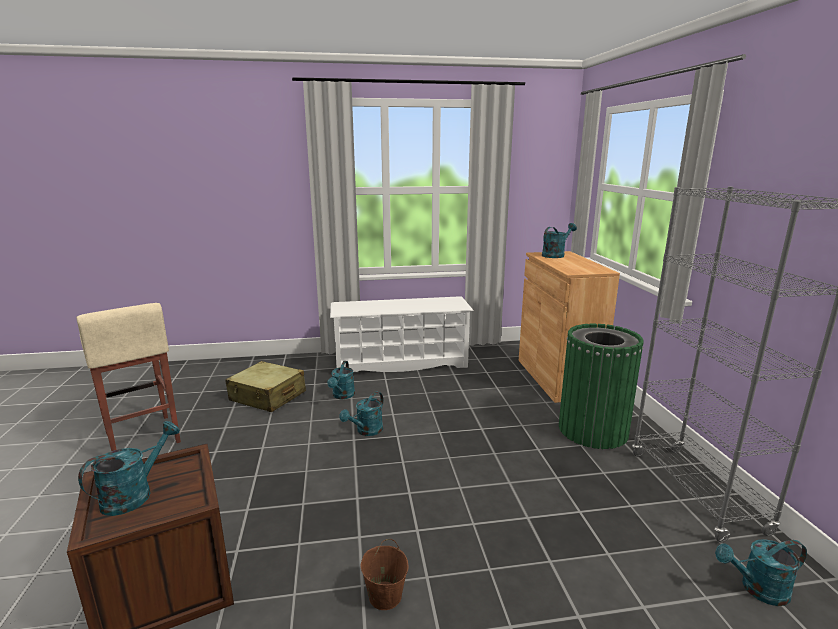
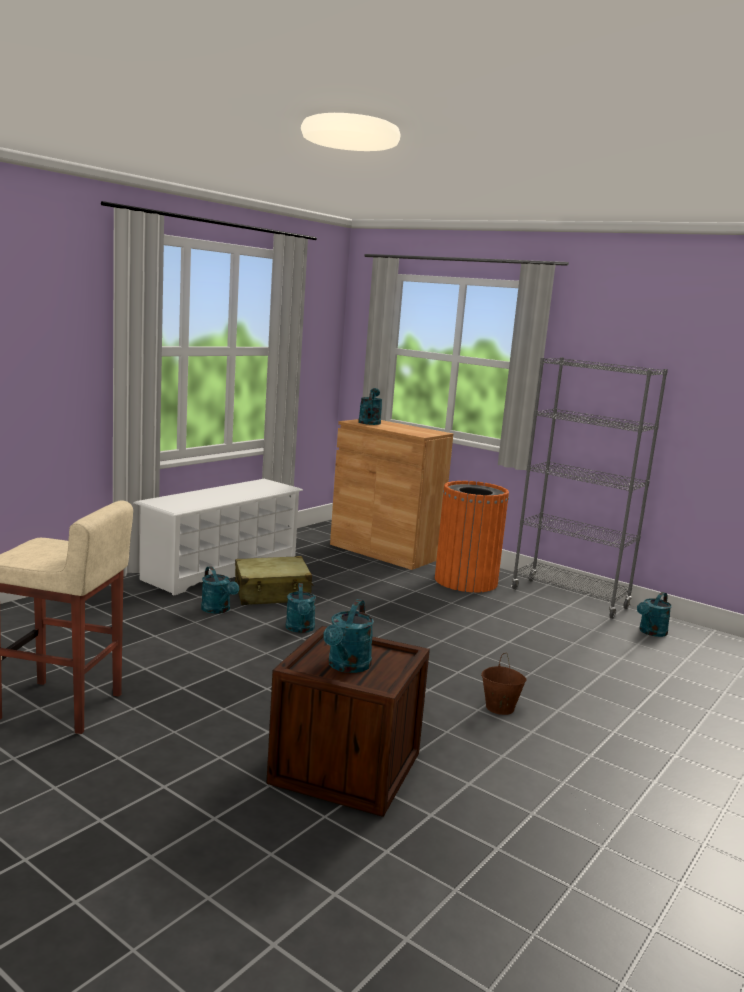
camera: 45 degrees left, 5 degrees down
(135, 494) = (347, 667): turquoise watering can -> turquoise watering can turned 150 degrees counterclockwise
(267, 396) = (132, 631): beige suitcase -> beige suitcase (272, 593)
(593, 430) = (466, 581): green trash can -> orange trash can

